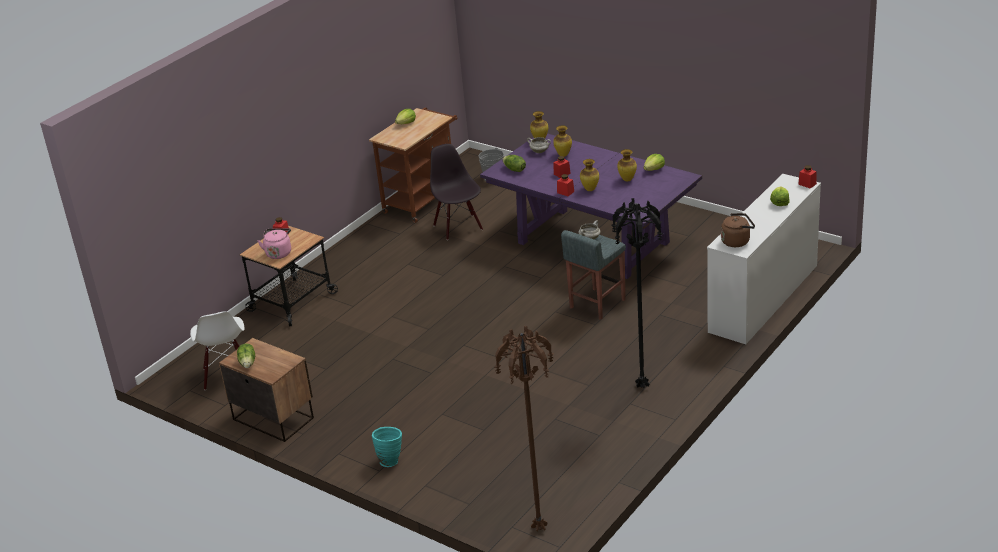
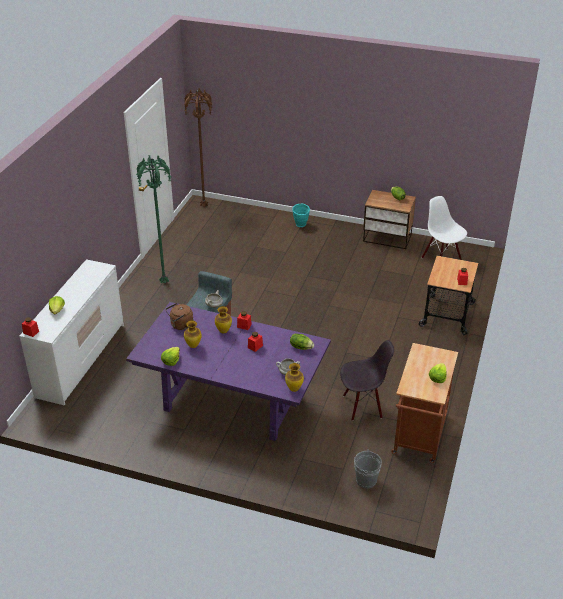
camera: 160 degrees right, 5 degrees up
(278, 253) = (449, 266): pink kettle -> none
(458, 227) = (362, 406): black chair -> black chair turned 60 degrees counterclockwise
(563, 155) = (263, 370): vase -> none
(642, 387) = (164, 282): black floor lamp -> green floor lamp
(737, 241) = (93, 271): brown kettle -> brown kettle (180, 325)

